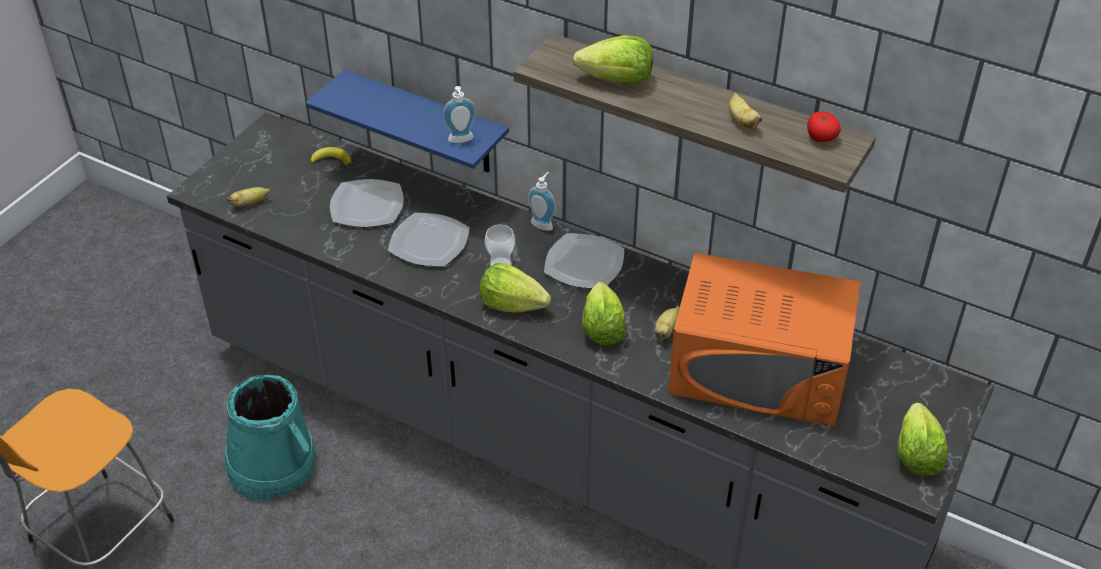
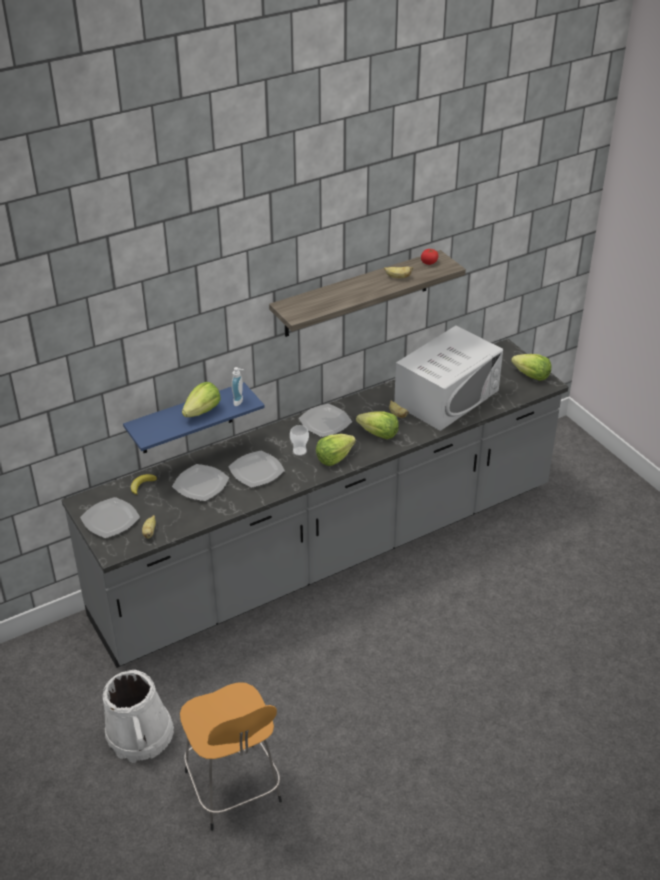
camera: 60 degrees left, 5 degrees down
(141, 409) = (140, 735): none -> white bucket
(252, 163) = (110, 520): none -> plate
(272, 465) = (245, 680): turquoise bucket -> none
(543, 223) = (280, 424): soap dispenser -> none
(617, 80) = (331, 298): lettuce -> lettuce (202, 411)
(759, 370) = (447, 397): orange microwave -> white microwave

